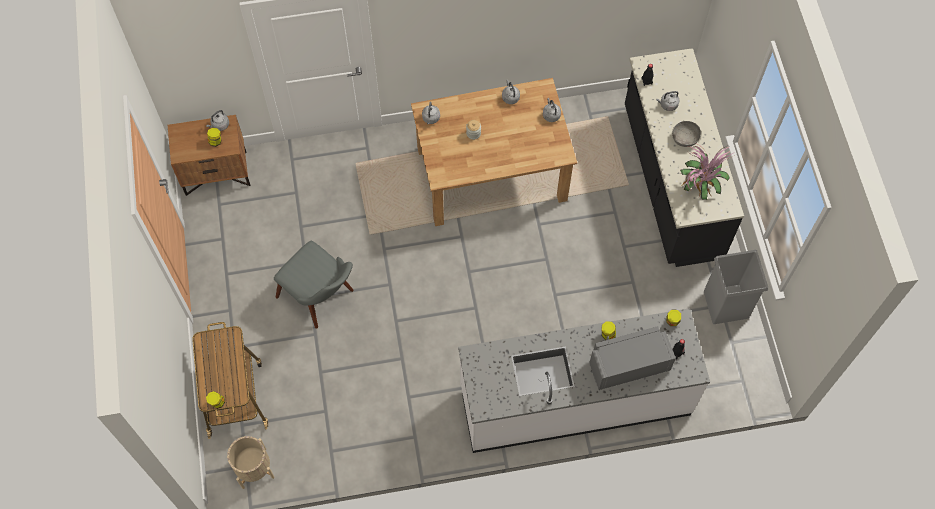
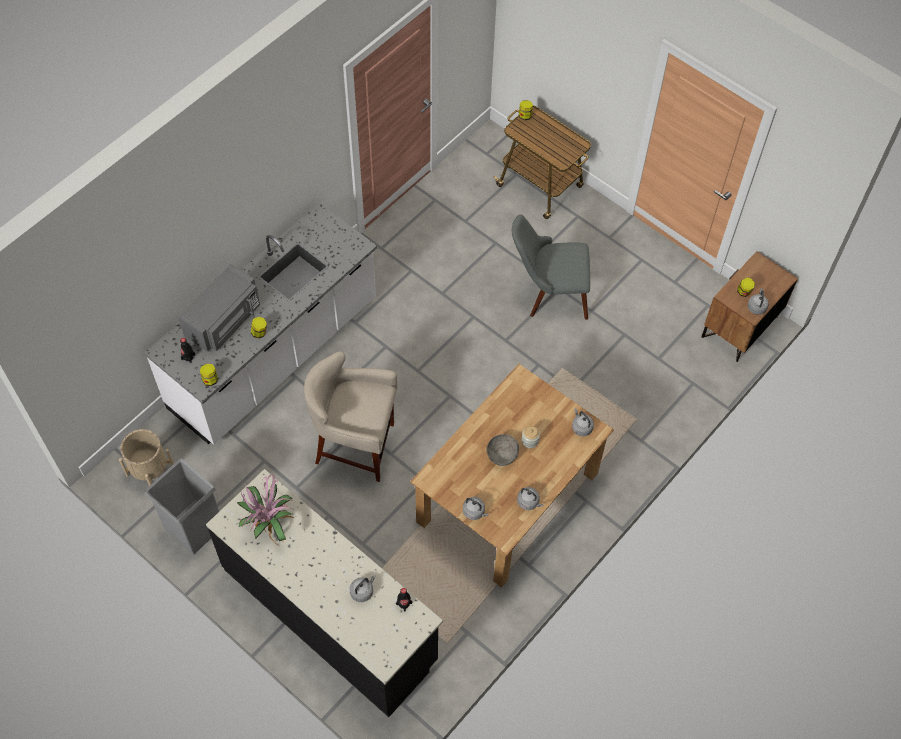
camera: 140 degrees right, 5 degrees down
(254, 468) = (479, 155): beige planter -> beige planter (150, 470)
(567, 282) = (355, 446): none -> beige stool
(684, 138) = (319, 565): grey bowl -> grey bowl (502, 454)

